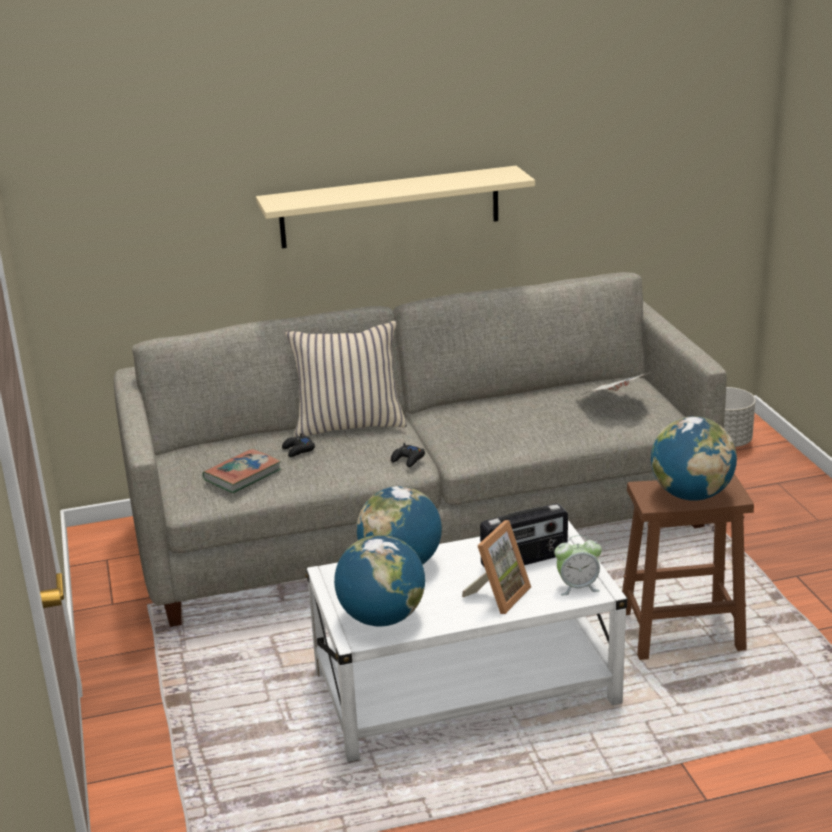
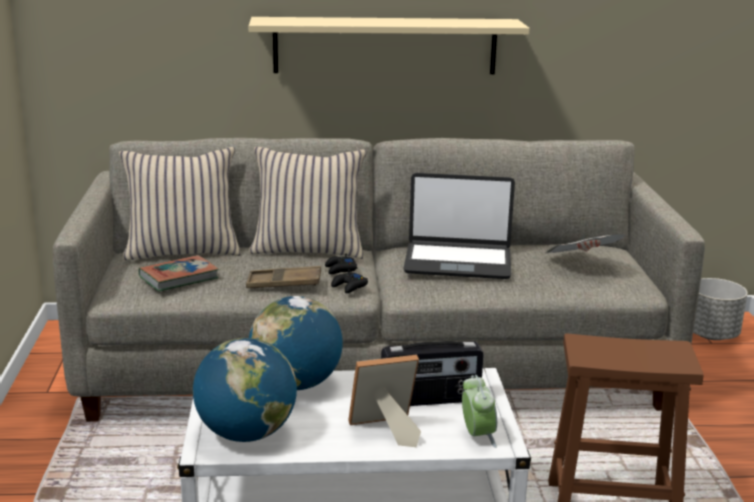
camera: 10 degrees right, 5 degrees down
(227, 444) = (182, 251): none -> beige pillow
(298, 450) = (245, 264): black game controller -> black game controller (340, 269)
(346, 466) = (284, 283): none -> brown tray
(498, 417) = (458, 262): none -> laptop
(498, 595) = (384, 431): picture frame -> picture frame turned 150 degrees counterclockwise
(577, 587) = (477, 436): alarm clock -> alarm clock turned 105 degrees counterclockwise
(691, 495) = (632, 355): globe -> none

